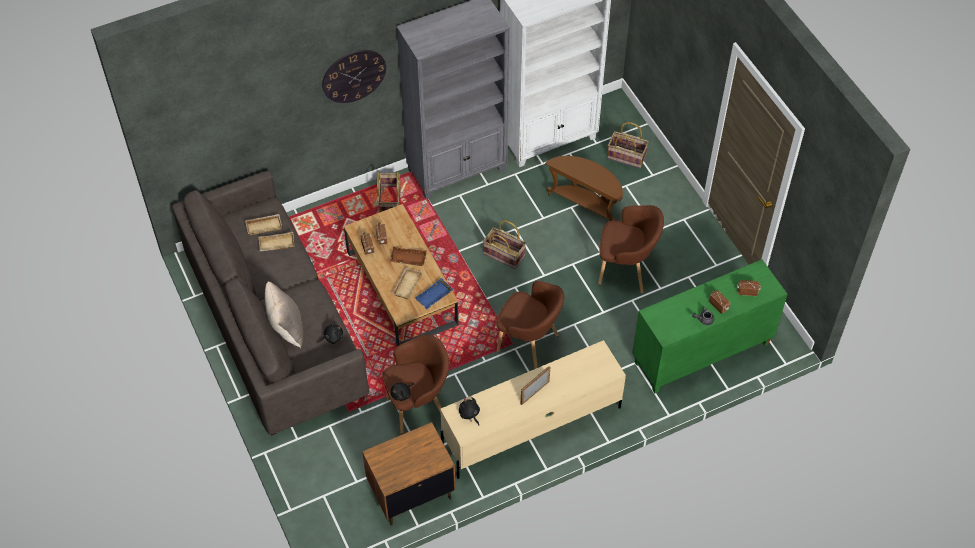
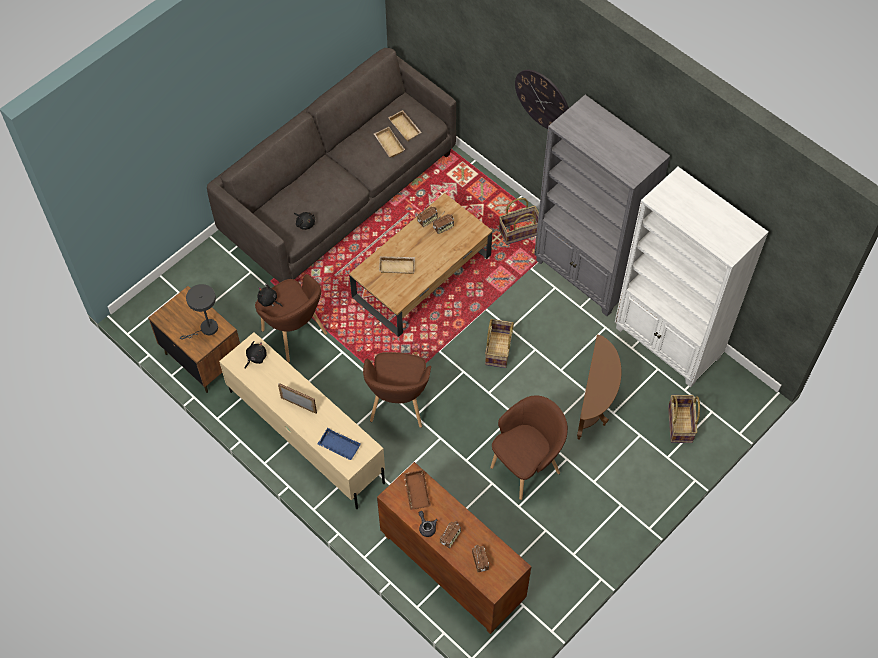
camera: 70 degrees right, 5 degrees up
(286, 328) = (300, 185): beige pillow -> none
(407, 259) = (427, 257): brown tray -> brown tray (415, 491)
(420, 447) = (206, 329): none -> grey table lamp
(434, 297) = (392, 293): blue tray -> blue tray (338, 446)
(626, 271) = (526, 467): brown armchair -> brown armchair turned 120 degrees counterclockwise
(701, 354) = (450, 569): green cabinet -> brown cabinet

